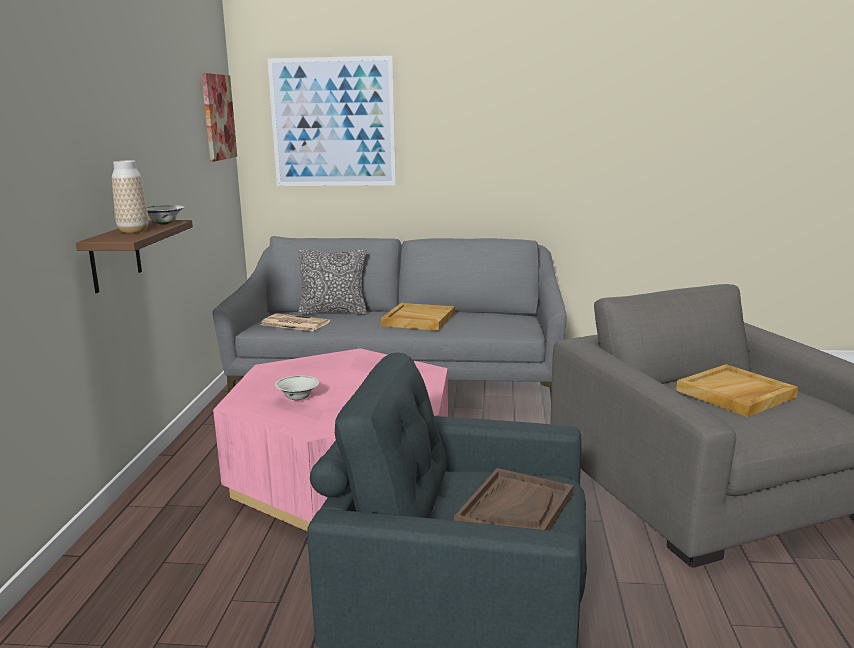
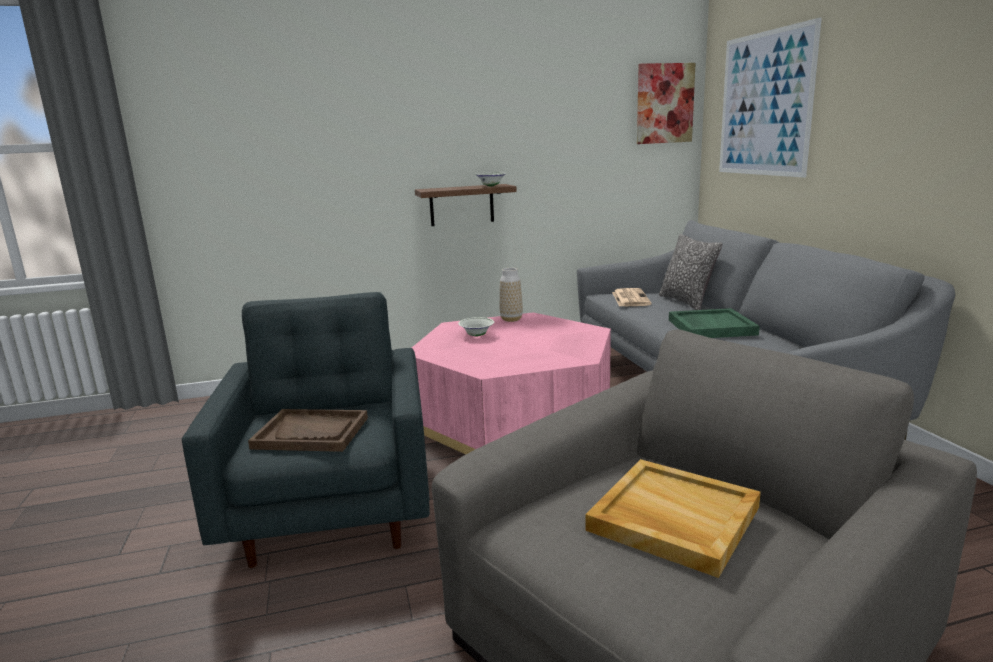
camera: 70 degrees right, 0 degrees up
(133, 231) = (458, 187): vase -> vase (511, 319)
(418, 320) = (710, 327): beige tray -> green tray

